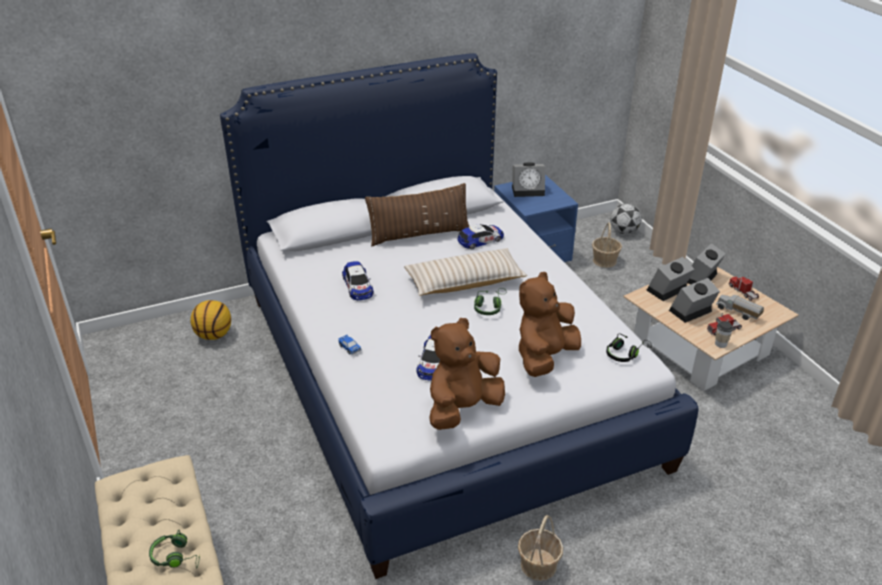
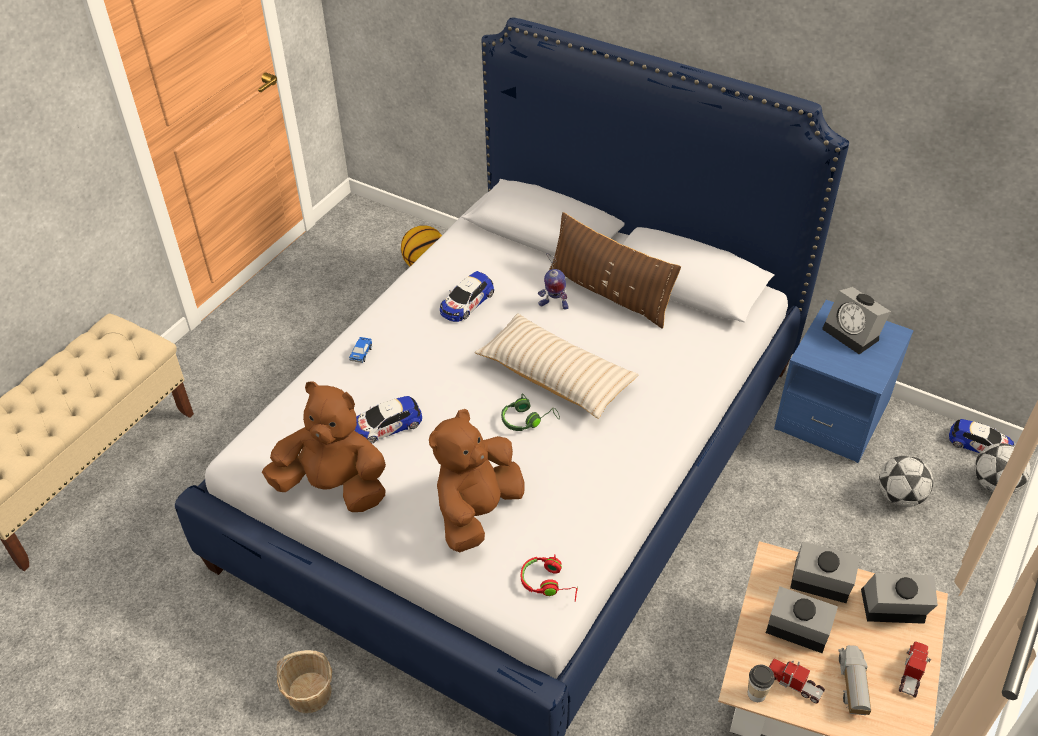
camera: 55 degrees right, 10 degrees up
(176, 556) = (50, 409): green headphones -> none
(402, 257) = (553, 305): none -> toy robot
(480, 240) = (653, 346): toy car -> toy car (980, 444)
(544, 357) = (477, 511): brown plush toy -> brown plush toy turned 60 degrees counterclockwise
(604, 261) = (899, 496): basket -> football
(625, 354) = (549, 583): black headphones -> red headphones

